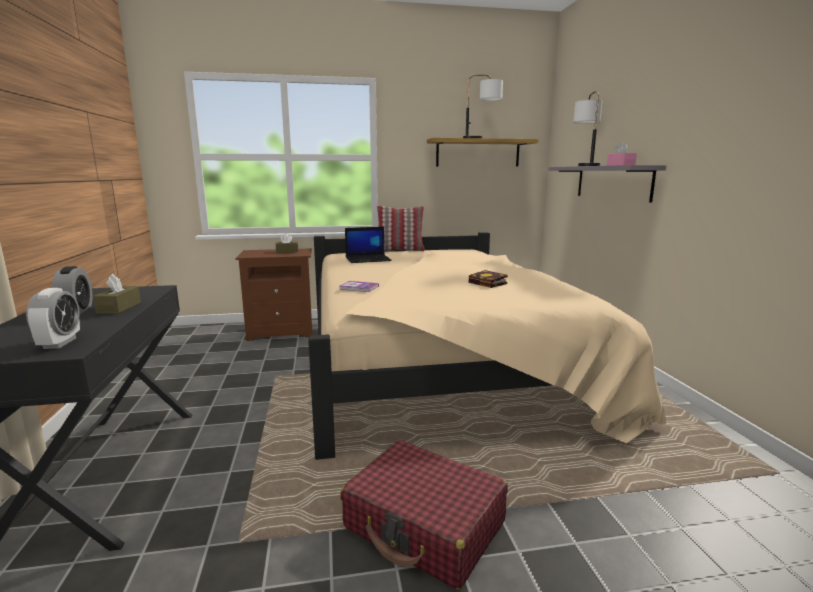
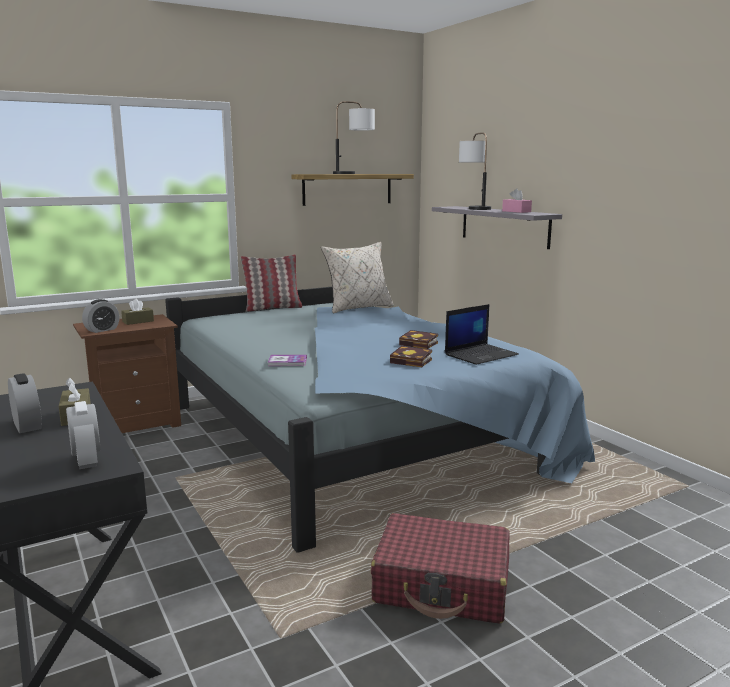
camera: 20 degrees left, 0 degrees up
(255, 255) = (102, 330): none -> alarm clock
(368, 259) = (251, 324): laptop -> laptop (481, 354)
(441, 365) = (357, 438): beige bed -> blue bed
(465, 296) = (413, 361): none -> book
(467, 253) = (358, 308): none -> beige pillow

